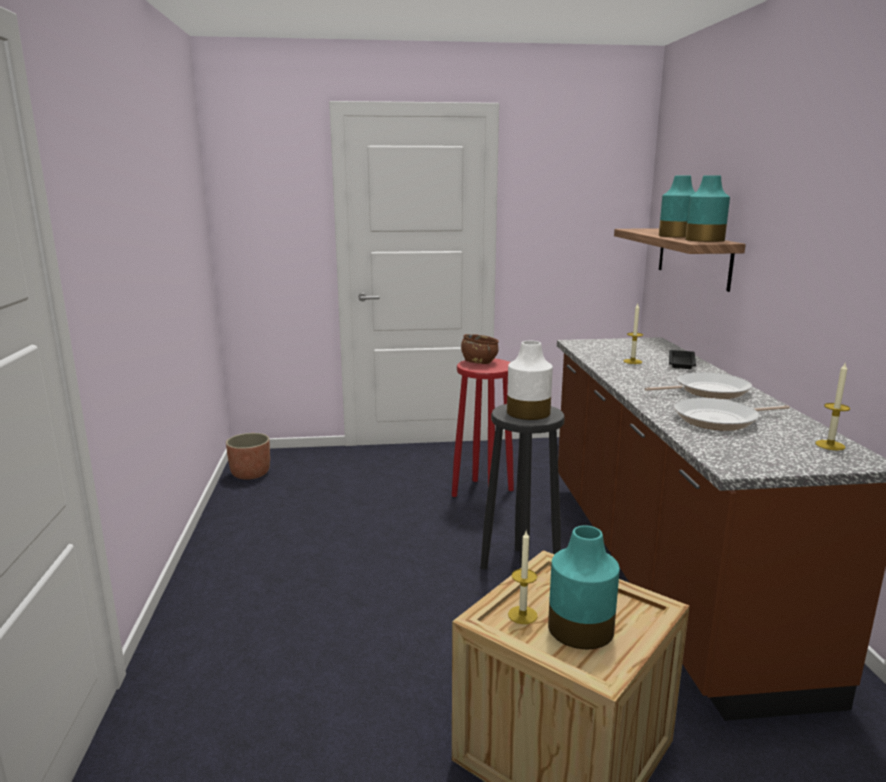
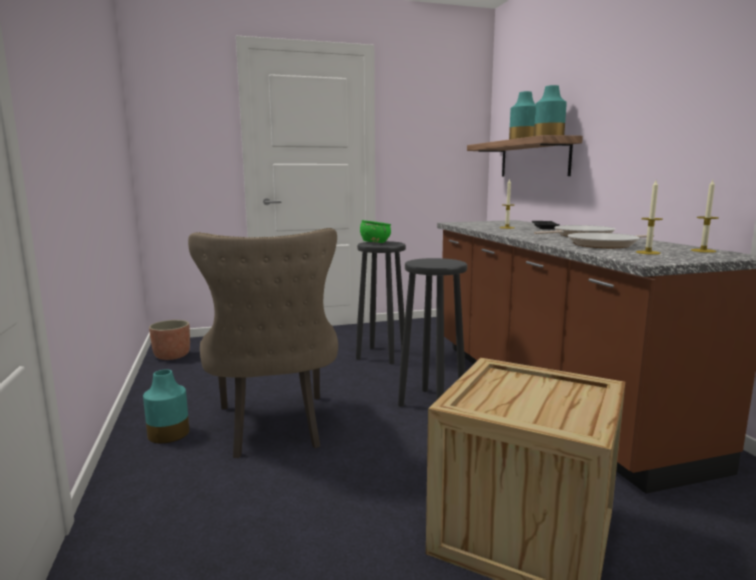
camera: 10 degrees left, 5 degrees down
(338, 583) = (274, 427): none -> beige chair
(479, 362) = (375, 243): brown bowl -> green bowl
(483, 493) = (382, 355): red stool -> black stool
(522, 615) = (488, 400): candle -> candle (648, 252)
(528, 412) = (436, 262): white vase -> none
(580, 627) = (543, 404): turquoise vase -> turquoise vase (168, 433)

